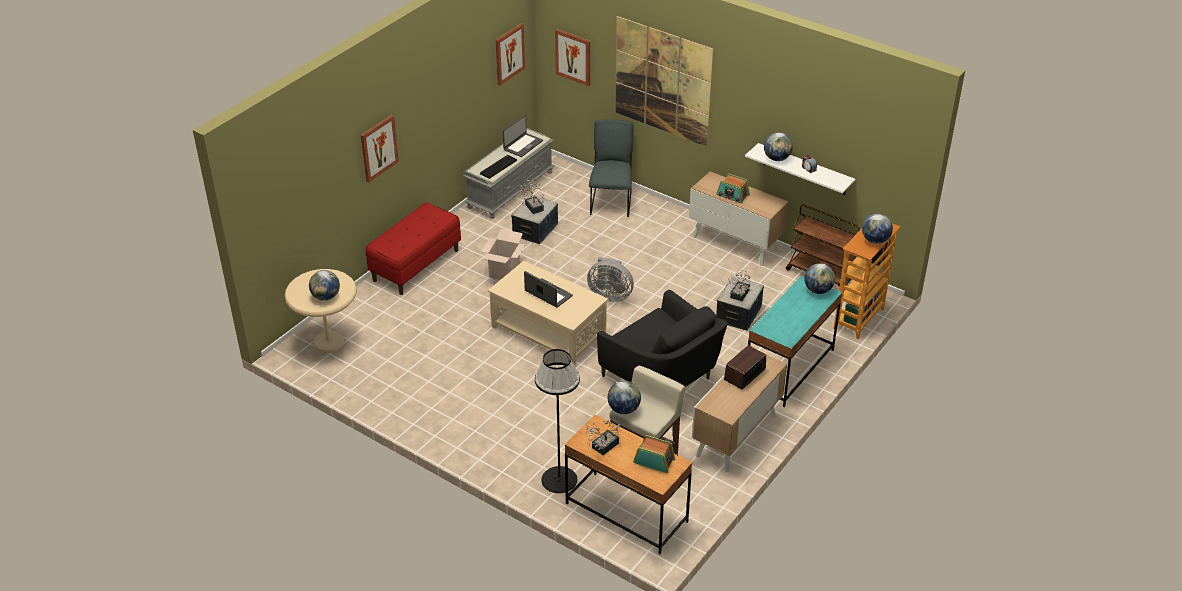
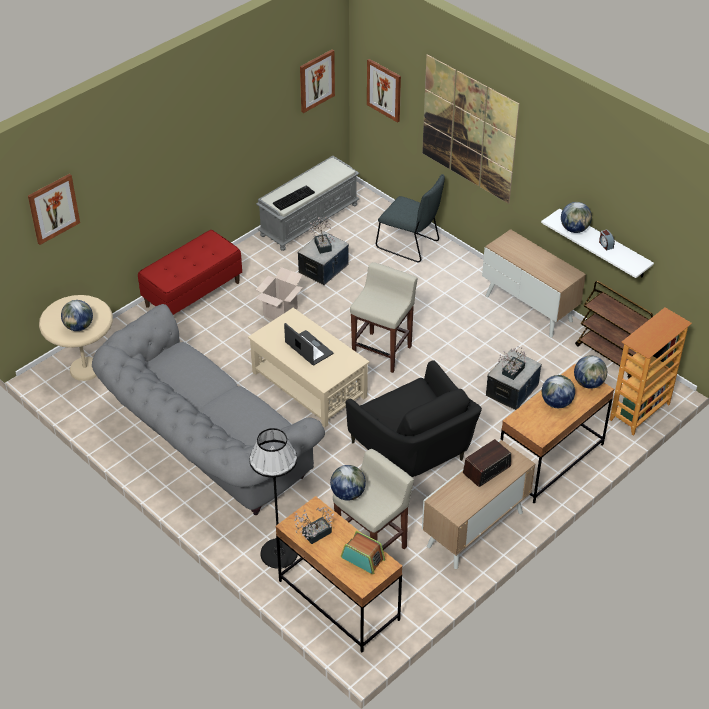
camera: 10 degrees right, 5 degrees up
(378, 148) = (156, 174): picture -> picture (53, 208)
(463, 396) = (204, 446): none -> grey sofa
(523, 145) = (325, 176): laptop -> none
(610, 295) = (382, 351): grey fan -> beige stool
(611, 201) = (410, 245): grey chair -> grey chair turned 105 degrees clockwise
(732, 195) = (527, 260): radio -> none
(789, 369) = (550, 460): turquoise desk -> brown desk
(875, 240) = (659, 336): globe -> globe (556, 403)

